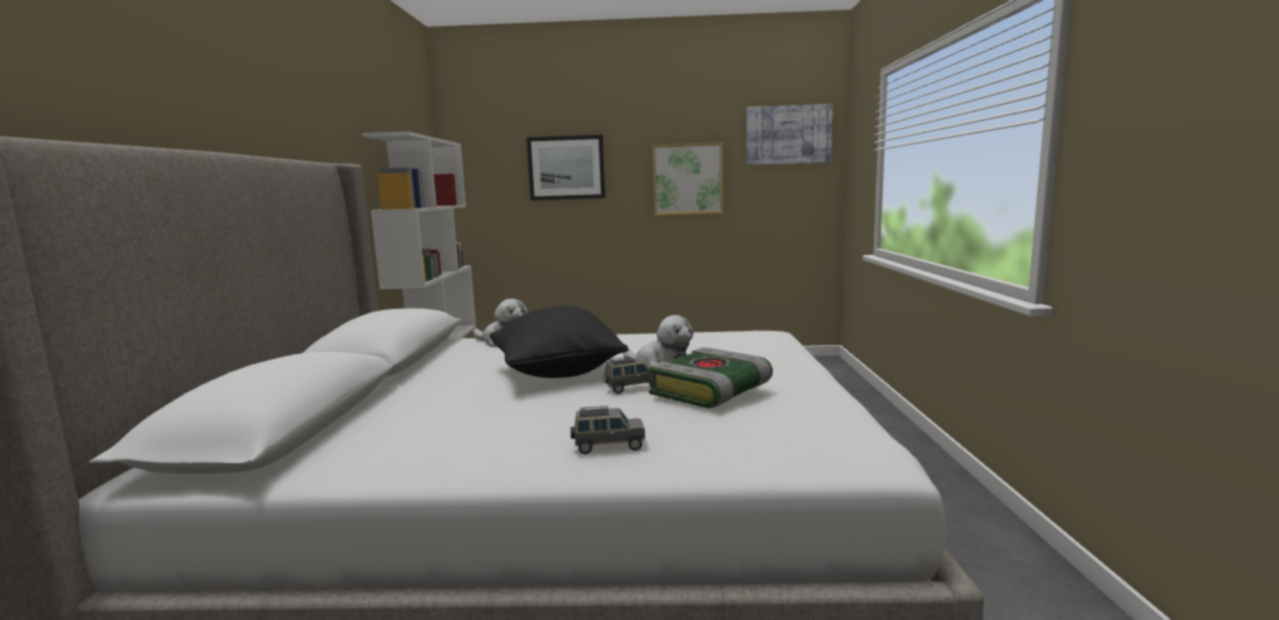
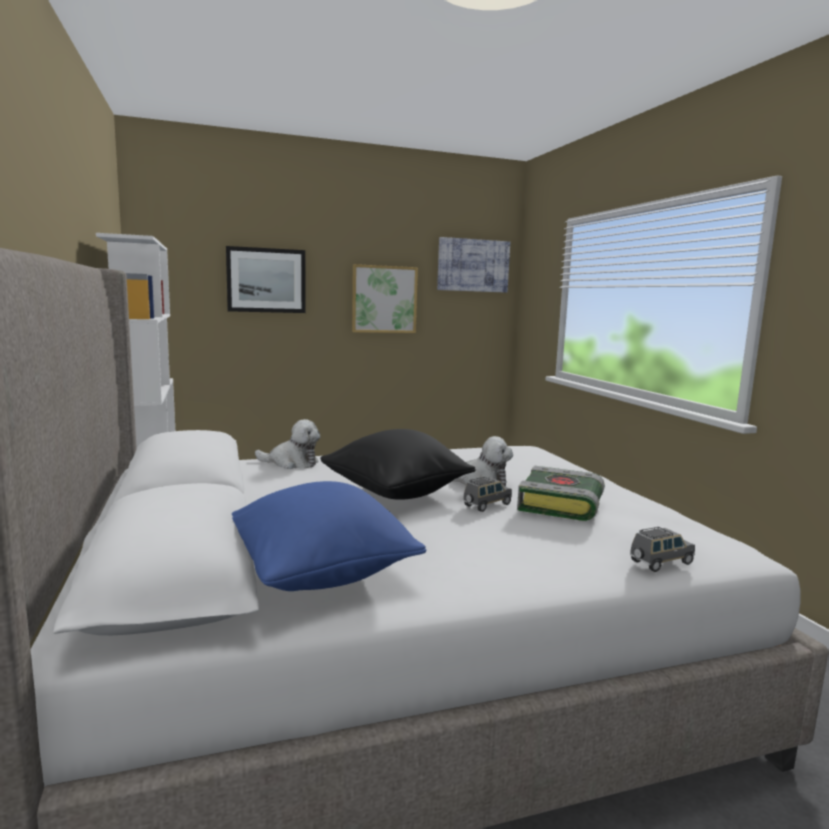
camera: 20 degrees left, 0 degrees up
(382, 441) = (318, 576): none -> blue pillow
(608, 446) = (539, 561): grey toy car -> grey toy car (660, 563)

